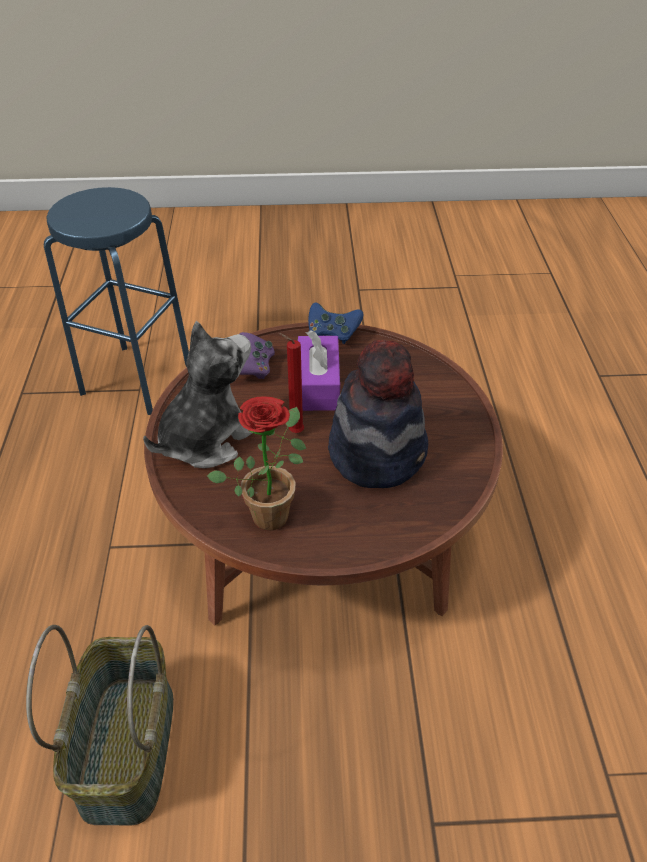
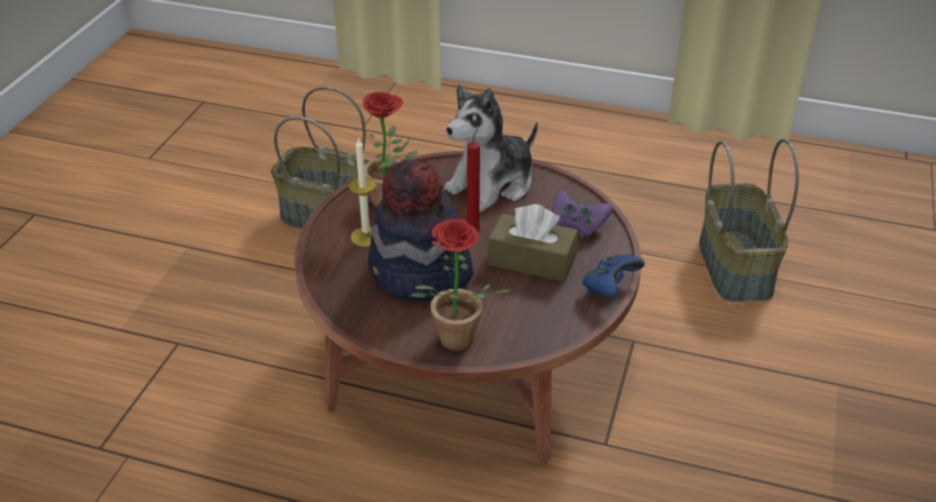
camera: 110 degrees right, 5 degrees down
(136, 378) = (737, 267): blue stool -> basket
(206, 438) = (492, 185): plush toy -> plush toy turned 75 degrees clockwise
(318, 385) = (532, 260): purple tissue box -> brown tissue box
(342, 512) = (366, 237): none -> candle
(453, 406) = (453, 344): none -> potted plant

